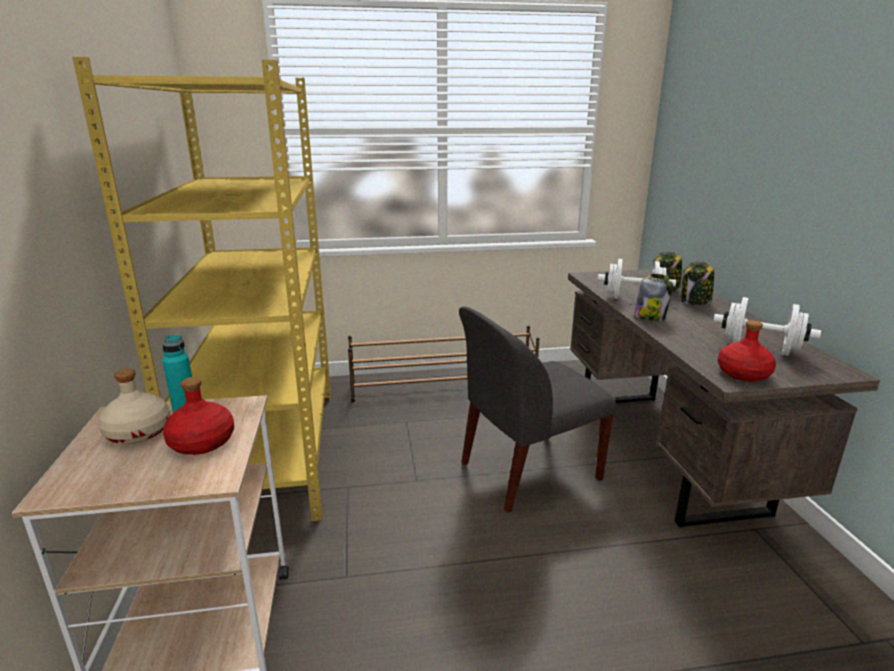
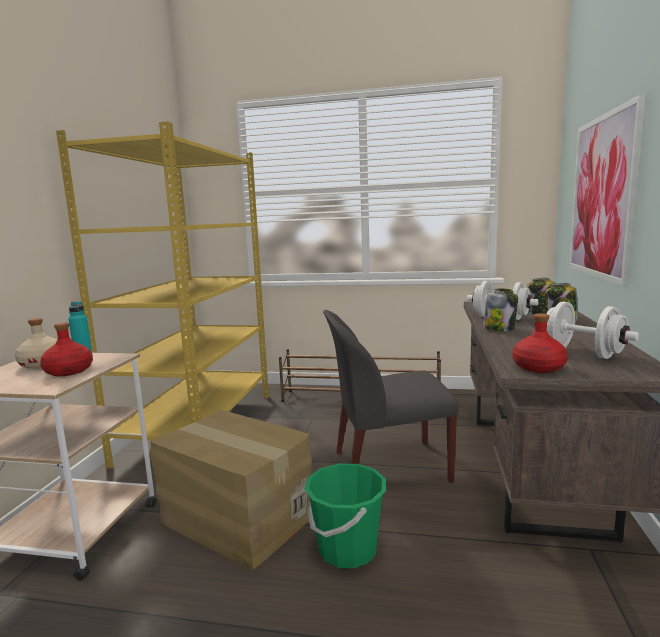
camera: 20 degrees right, 10 degrees down
(402, 571) = (235, 519): none -> cardboard box
(547, 580) = (347, 549): none -> green bucket
(737, 169) = (602, 197): none -> picture

